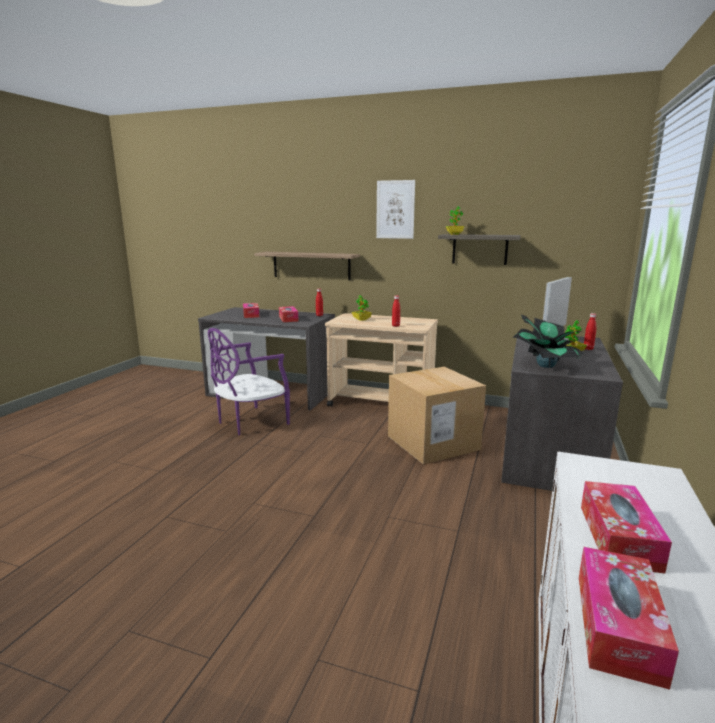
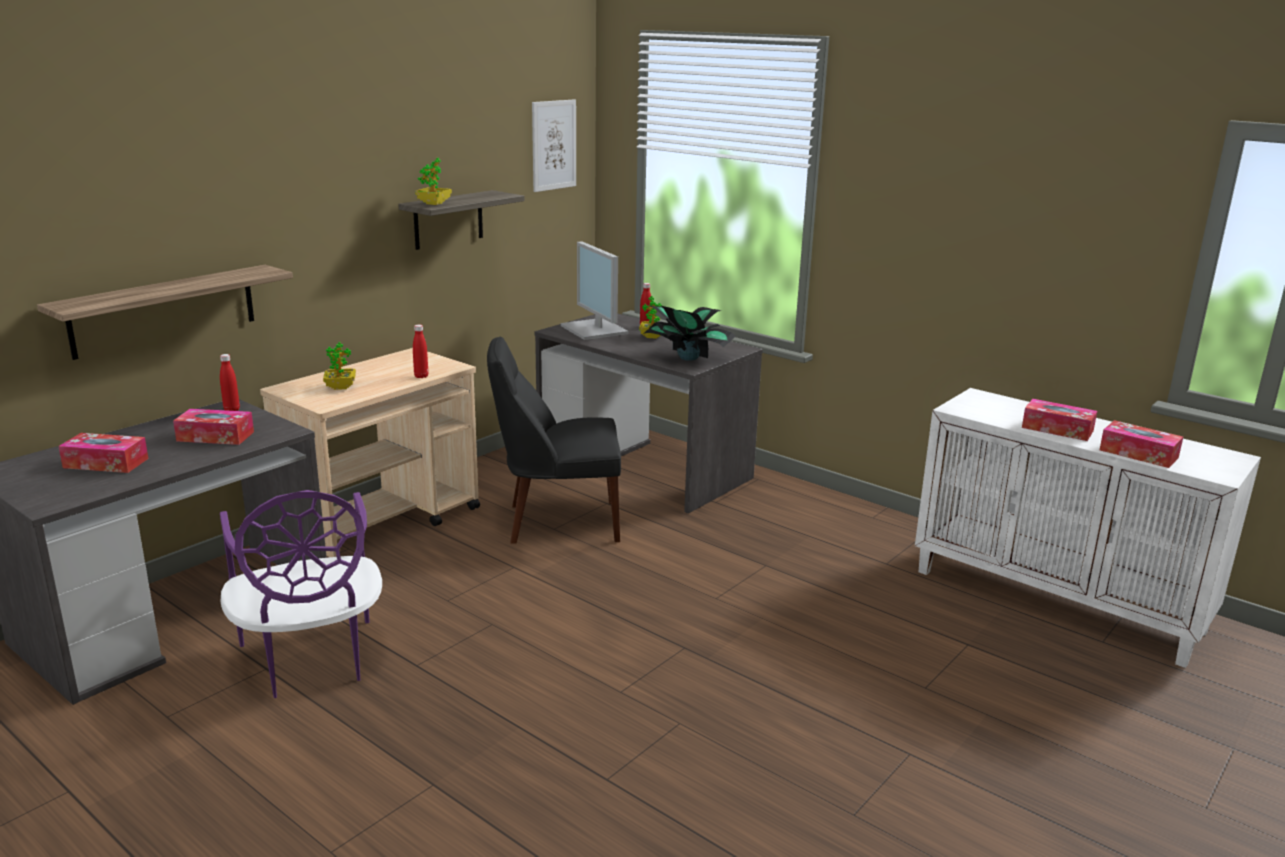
camera: 70 degrees left, 5 degrees up
(395, 209) = (320, 170): picture -> picture (553, 145)
(433, 442) = (557, 522): cardboard box -> black chair

